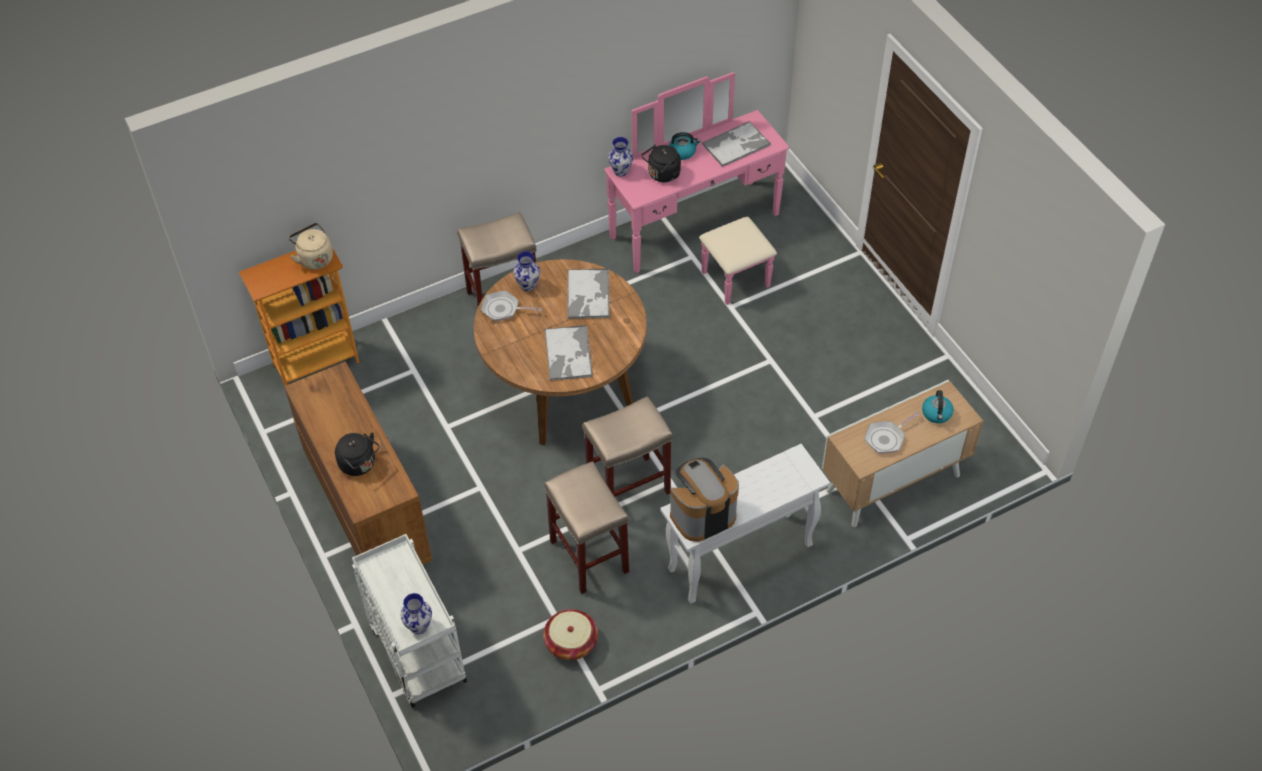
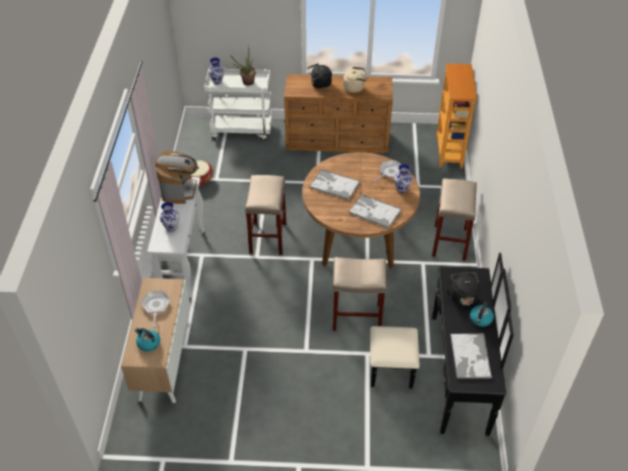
camera: 120 degrees right, 5 degrees down
(314, 258) = (463, 90): beige kettle -> beige kettle (355, 88)
(400, 581) = (246, 83): none -> potted plant
(590, 557) = (239, 205): beige stool -> beige stool (356, 317)
(621, 171) = (480, 275): vase -> vase (171, 227)
(704, 237) = (443, 372): pink dresser -> black dresser

